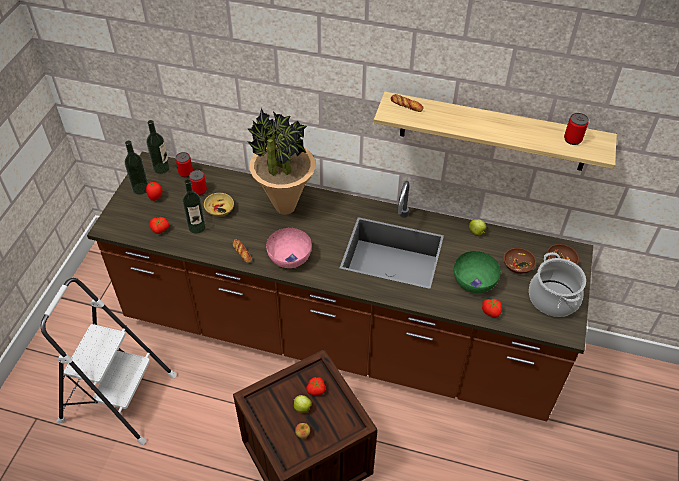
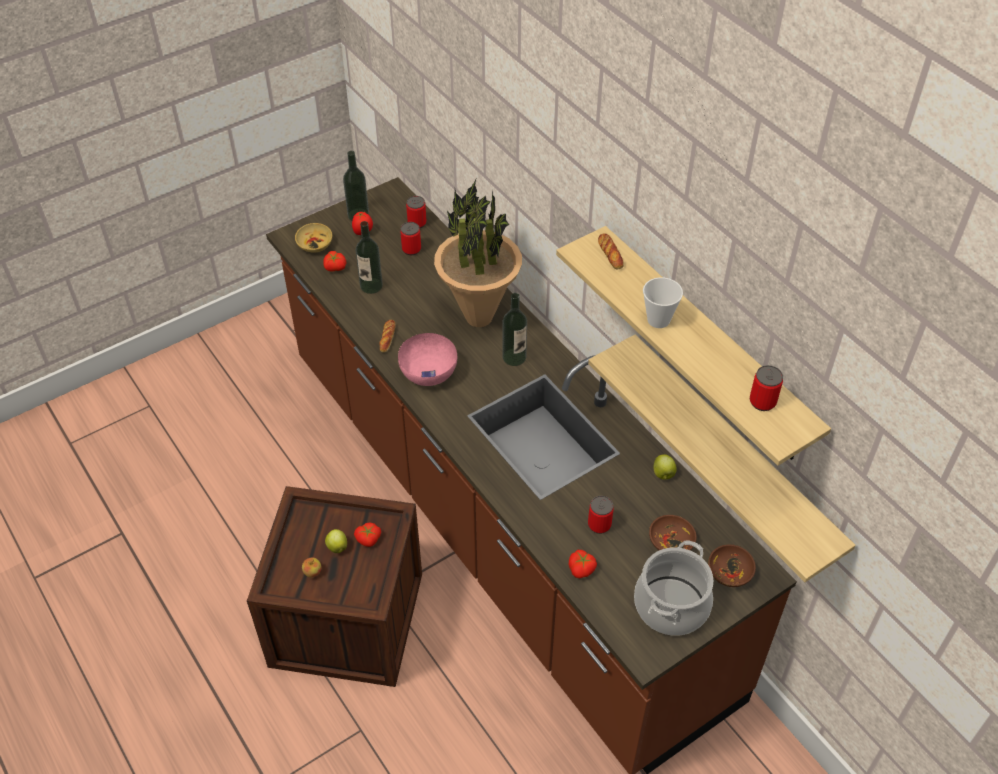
camera: 40 degrees right, 0 degrees up
(114, 395) = (230, 430): white step ladder -> none
(161, 168) = (398, 205): bottle -> bottle (514, 357)
(220, 209) = (411, 280): beige bowl -> beige bowl (315, 244)
(474, 127) = (658, 320): none -> cup
(474, 281) = (599, 525): green bowl -> can
(523, 193) = (732, 454): none -> shelf

